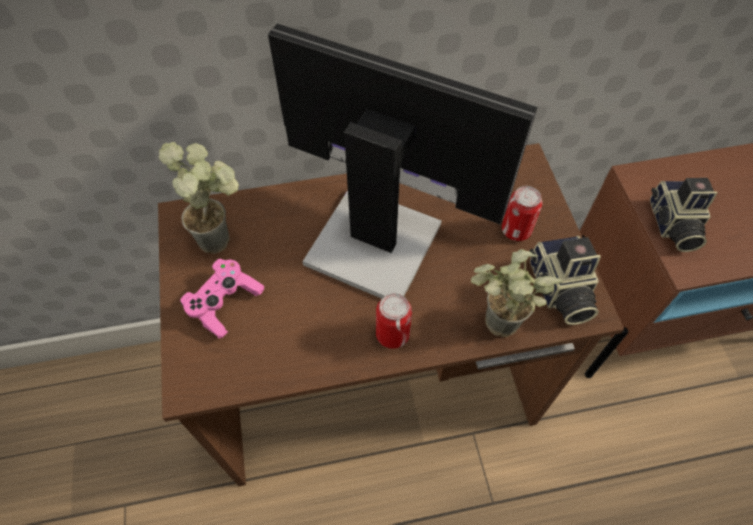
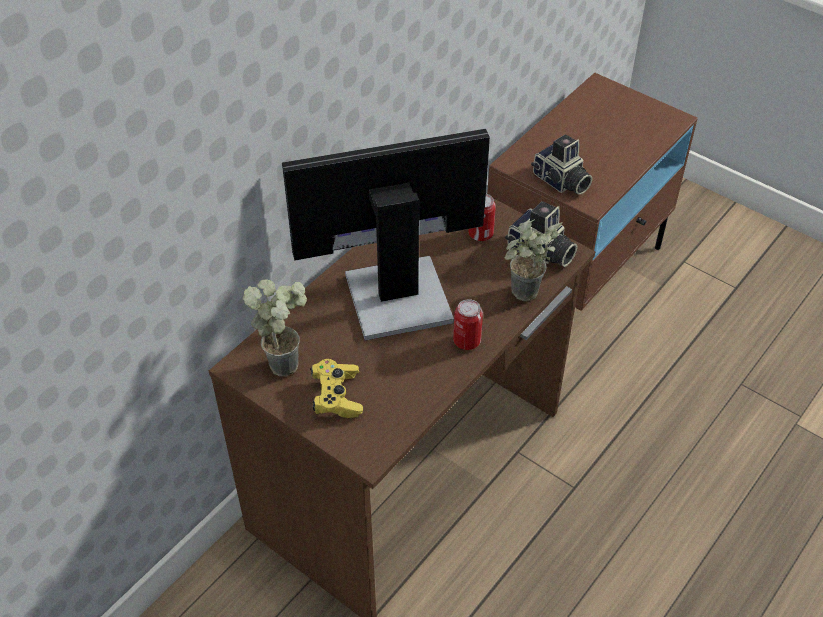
camera: 40 degrees left, 10 degrees down
(224, 303) = (337, 396): pink game controller -> yellow game controller

